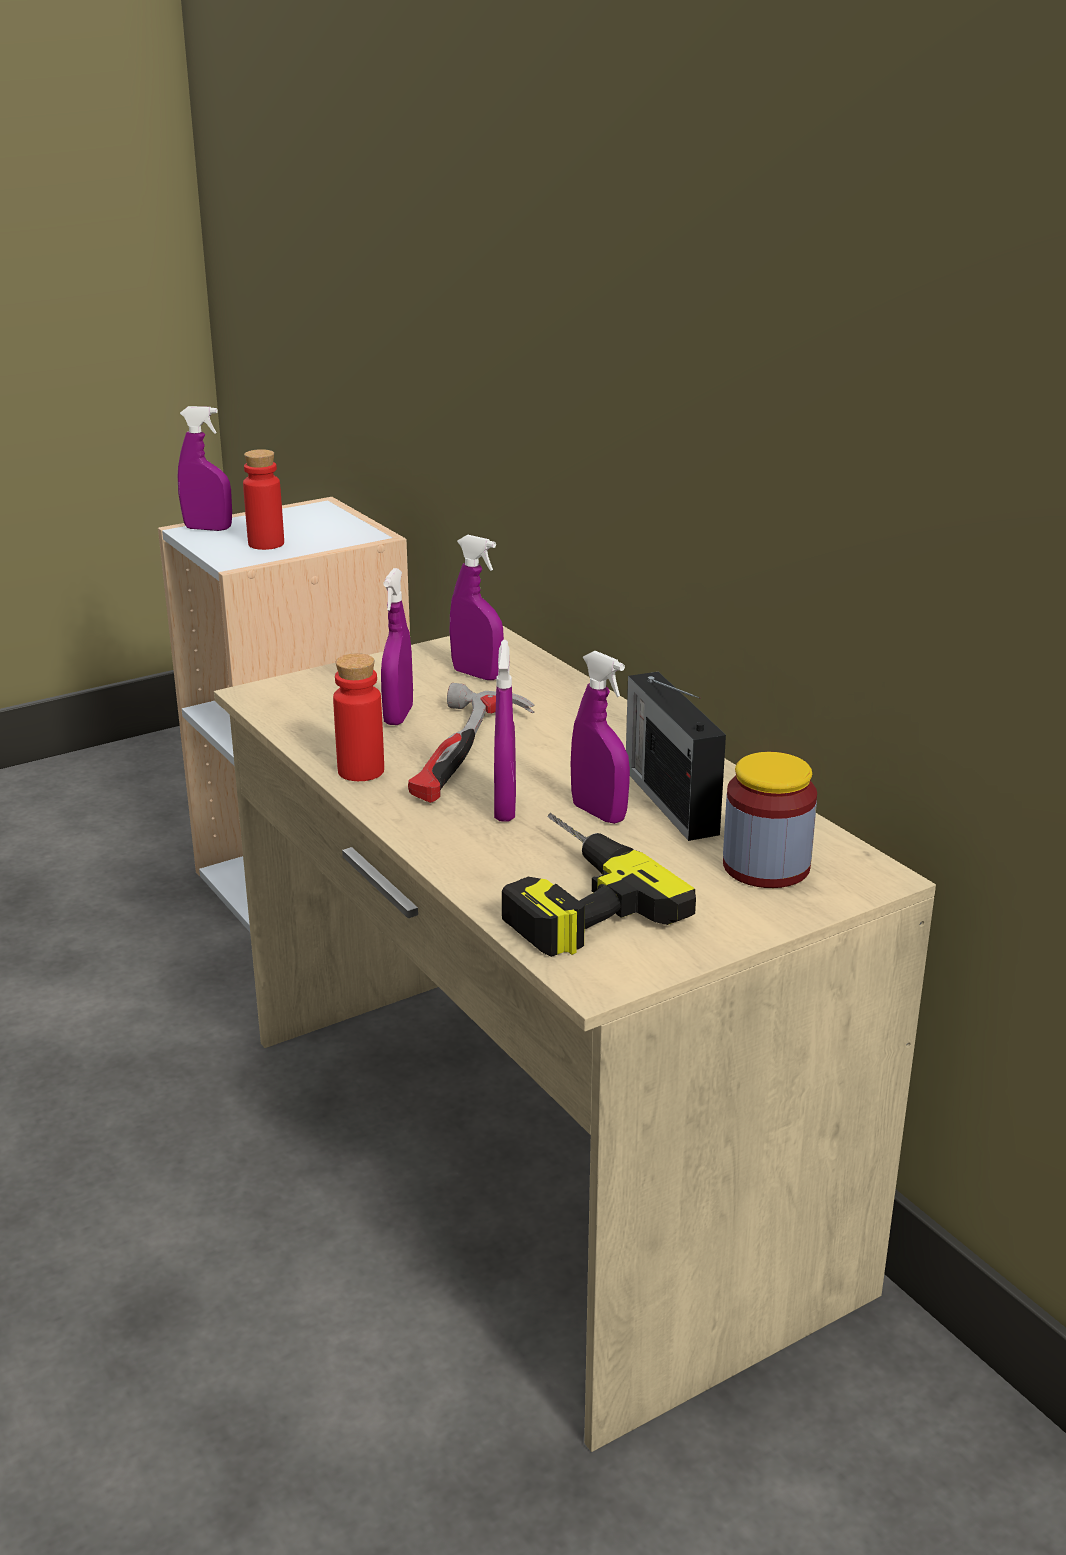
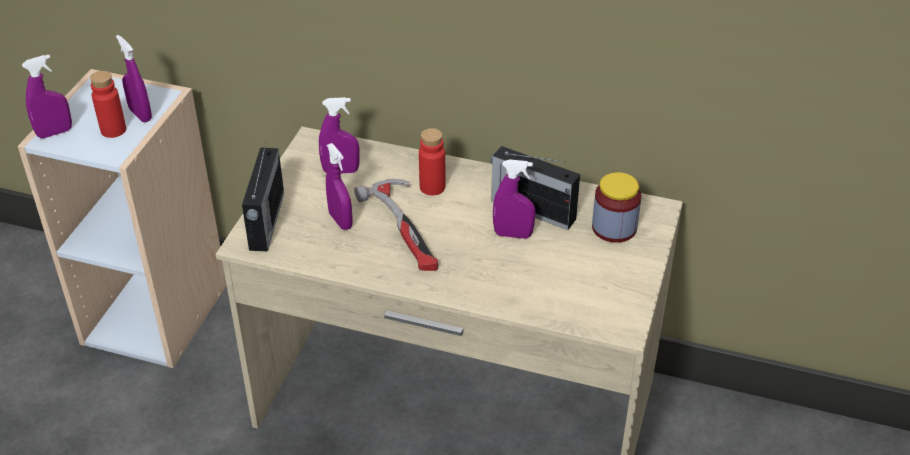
camera: 40 degrees left, 15 degrees up
(312, 686) = (266, 222): none -> radio
(361, 771) = (373, 268): red bottle -> red bottle (432, 187)
(505, 808) = (469, 254): purple spray bottle -> purple spray bottle (140, 115)
(566, 895) = (558, 290): power drill -> none

